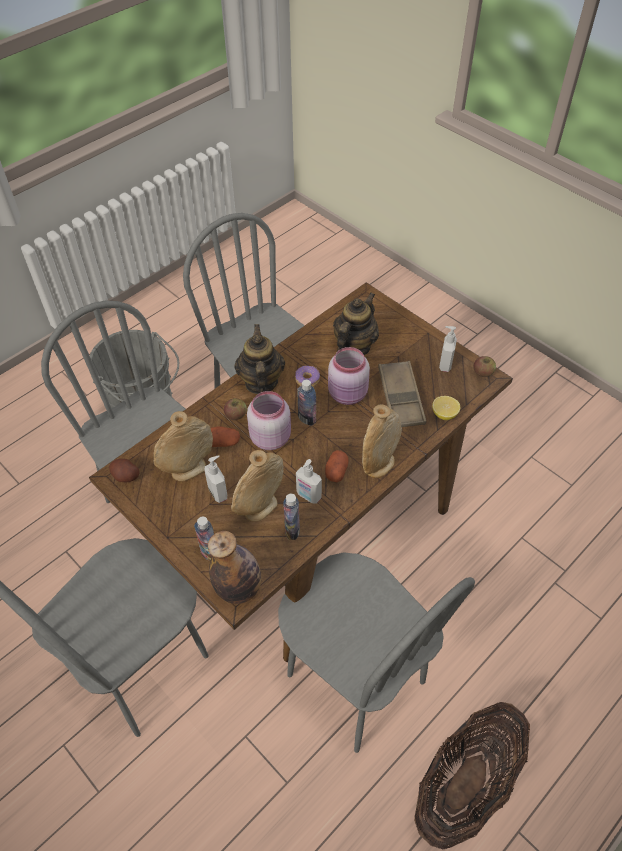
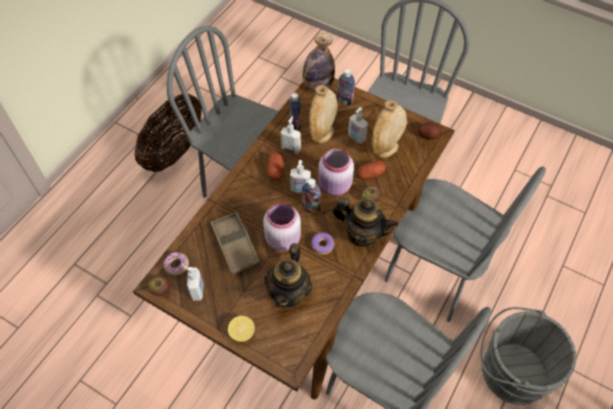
camera: 165 degrees right, 5 degrees up
(260, 382) = (362, 233): teapot -> teapot turned 45 degrees counterclockwise
(312, 442) = (300, 189): none -> soap dispenser
(379, 464) = (243, 182): beige vase -> none
(444, 414) = (195, 237): lemon -> lemon (242, 333)
(466, 391) = (176, 265): none -> donut

